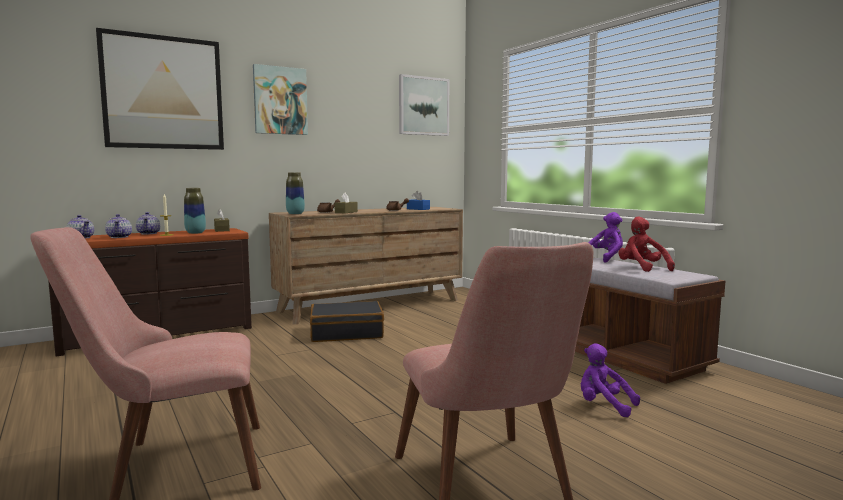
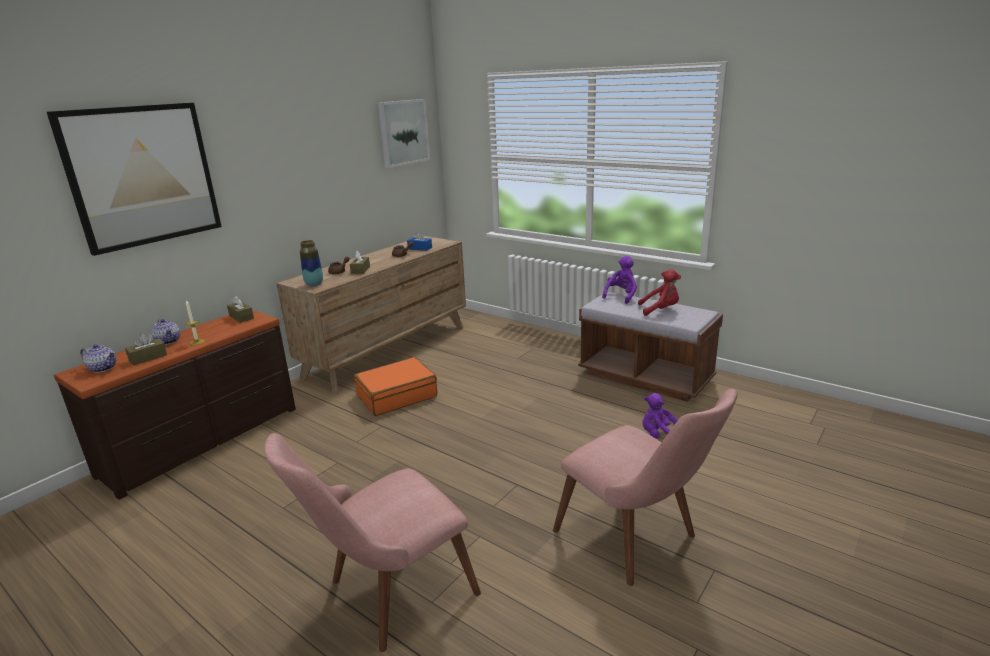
camera: 20 degrees left, 15 degrees up
(119, 237) = (148, 357): teapot -> brown tissue box
(195, 233) = (222, 331): vase -> none
(280, 100) = (267, 157): picture -> none
(346, 333) = (396, 396): black suitcase -> orange suitcase
(641, 268) = (660, 310): red plush toy -> red plush toy turned 135 degrees clockwise

